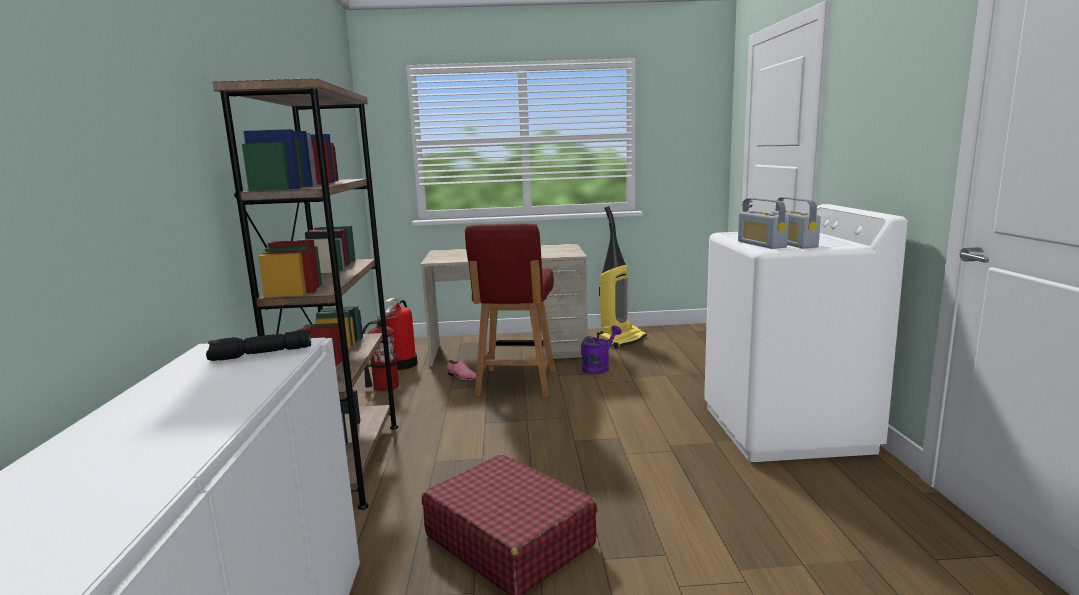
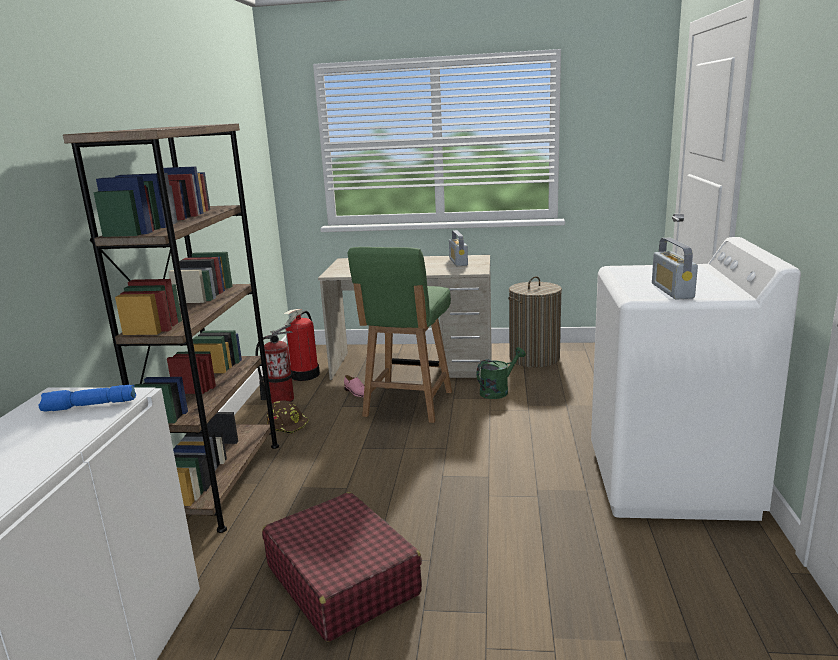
camera: 10 degrees right, 5 degrees up
(260, 355) = (89, 406): black flashlight -> blue flashlight
(401, 407) = (288, 424): none -> brown hard hat
(516, 383) = (407, 404): red chair -> green chair
(598, 367) = (498, 391): purple watering can -> green watering can
(621, 339) = (534, 358): vacuum cleaner -> laundry basket
(761, 244) = (637, 290): radio -> radio (458, 262)

